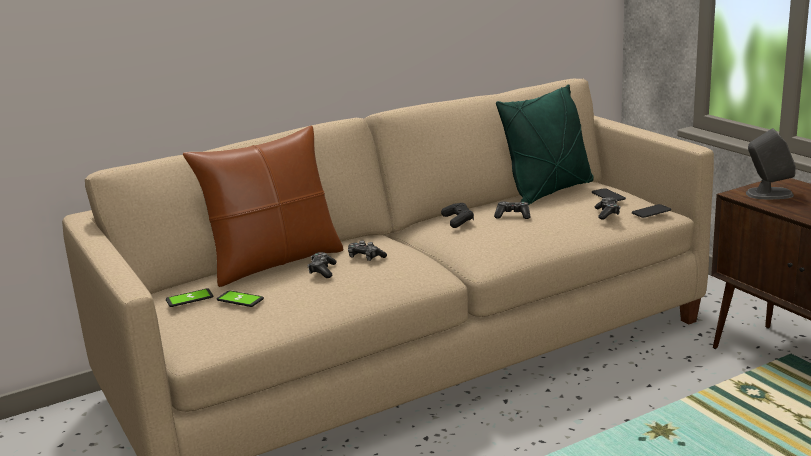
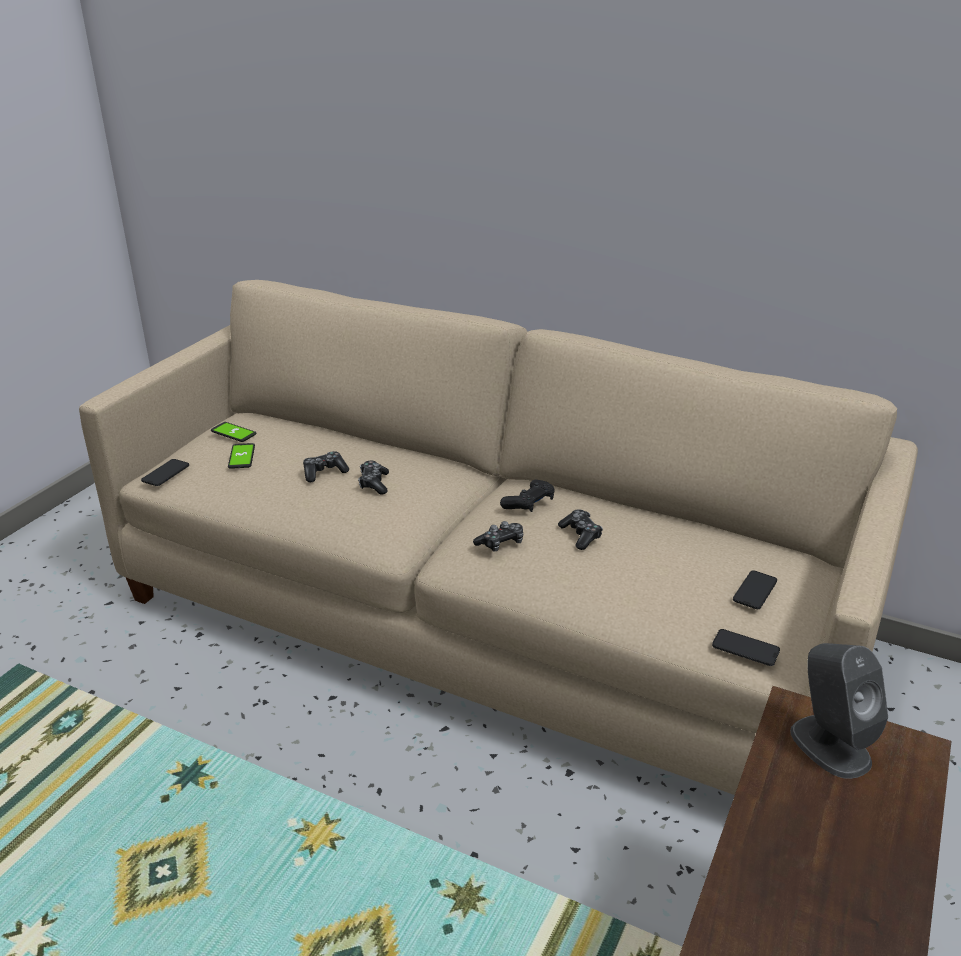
camera: 55 degrees right, 10 degrees up
(203, 340) = (165, 473): none -> phone
(274, 262) = (339, 440): brown pillow -> none
(548, 192) = (711, 537): green pillow -> none
(607, 213) = (677, 608): game controller -> game controller (501, 543)

